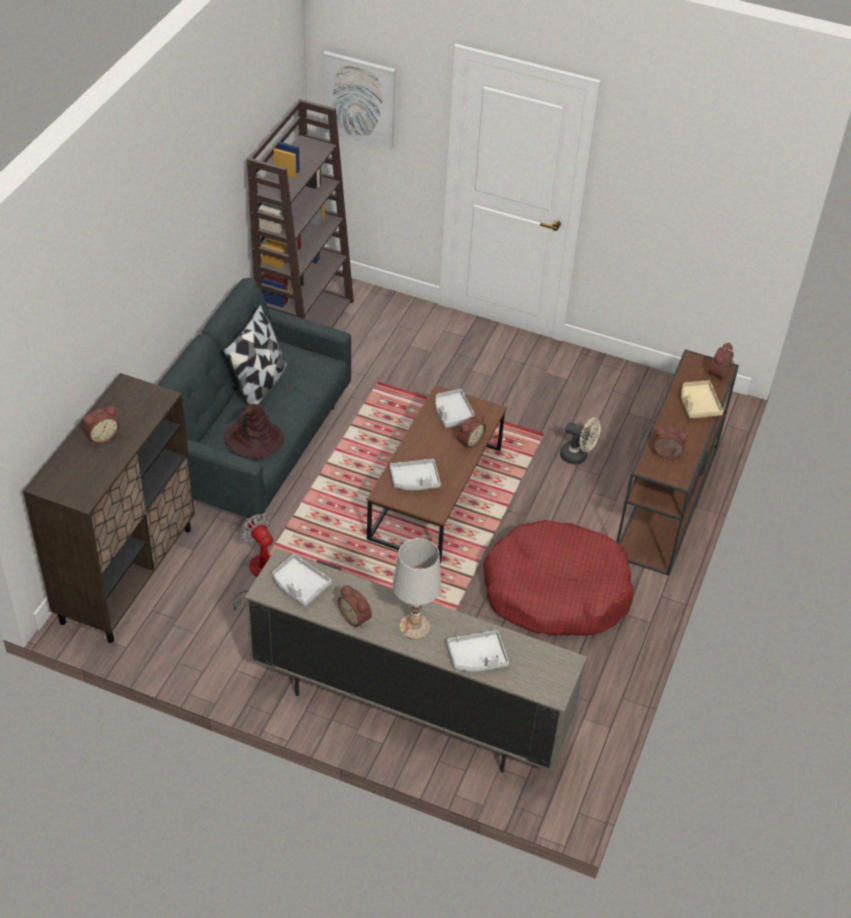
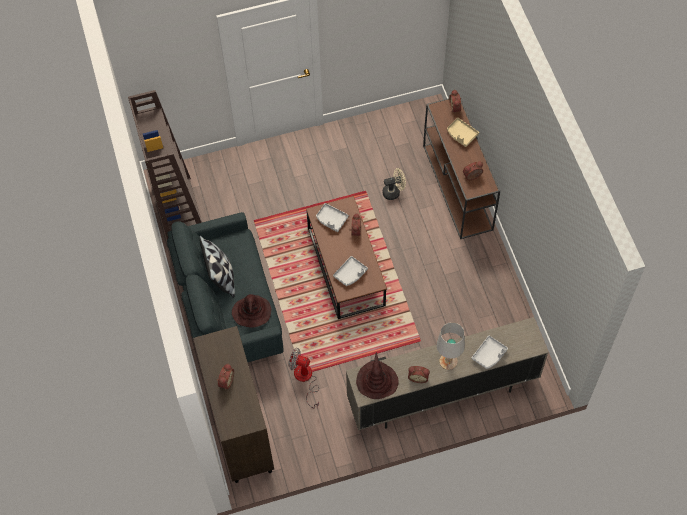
camera: 35 degrees left, 15 degrees up
(299, 585) = (377, 381): grey tray -> brown hat
(359, 99) = (157, 72): picture -> none
(555, 592) = (451, 279): red dog bed -> none

